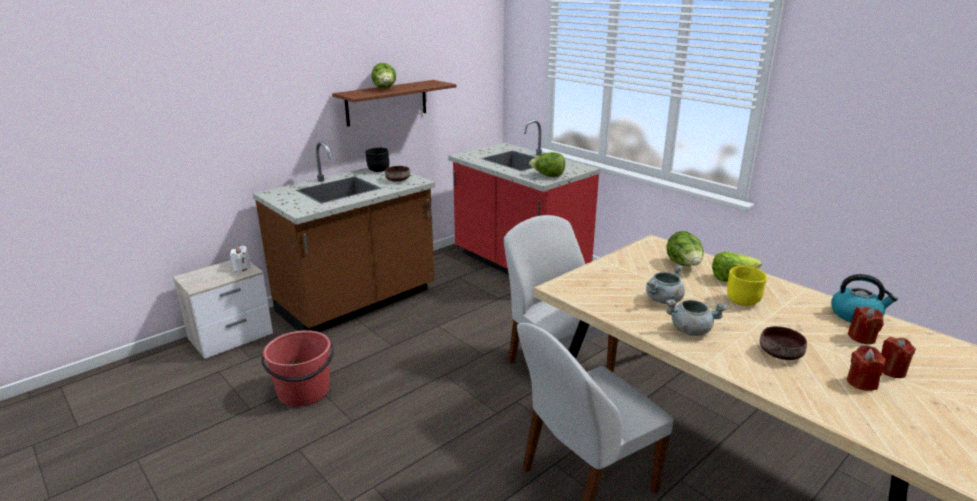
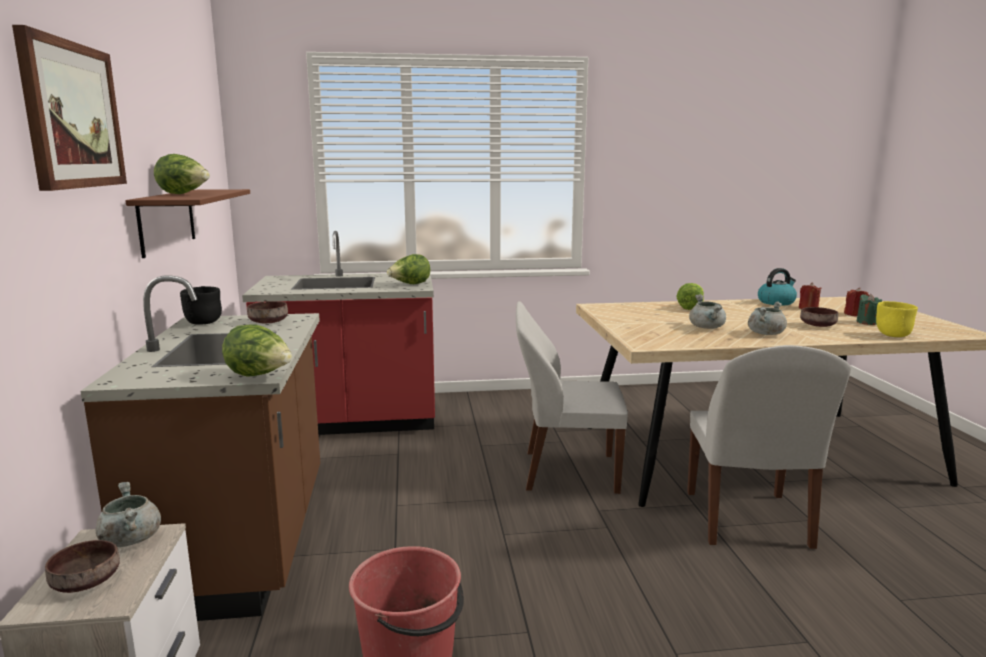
camera: 55 degrees left, 10 degrees down
(207, 276) = (86, 581): none -> brown bowl
(242, 268) = (130, 539): white candle -> grey cooking pot
(280, 52) = (72, 115): none -> picture
(684, 265) = (650, 310): lettuce -> lettuce (260, 376)
(742, 301) = (730, 314): yellow bowl -> yellow bowl (892, 335)
(861, 382) = (867, 322): red candle -> green candle

